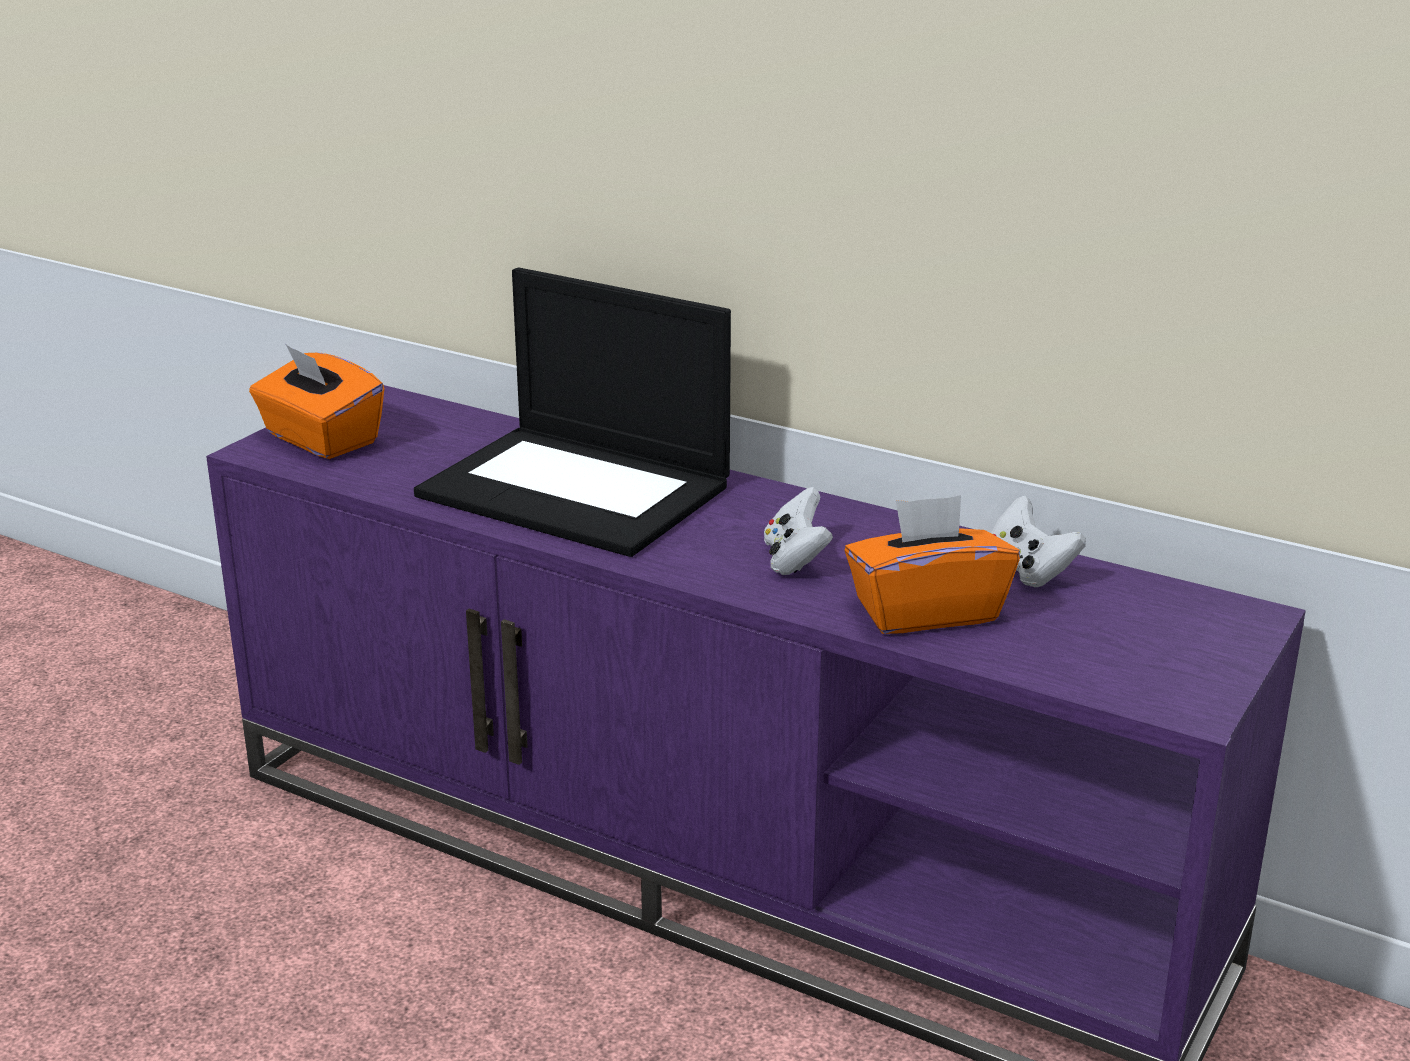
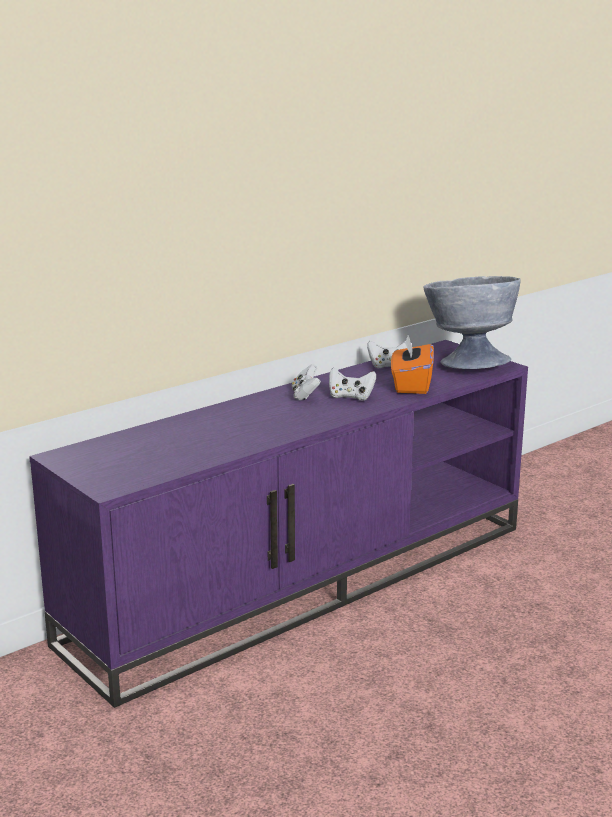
camera: 70 degrees left, 5 degrees down
(320, 439) = (111, 472): orange tissue box -> none
(579, 490) = (242, 424): laptop -> none
(767, 517) = (305, 395): none -> white game controller
(1152, 658) = (467, 363): none -> grey bowl

